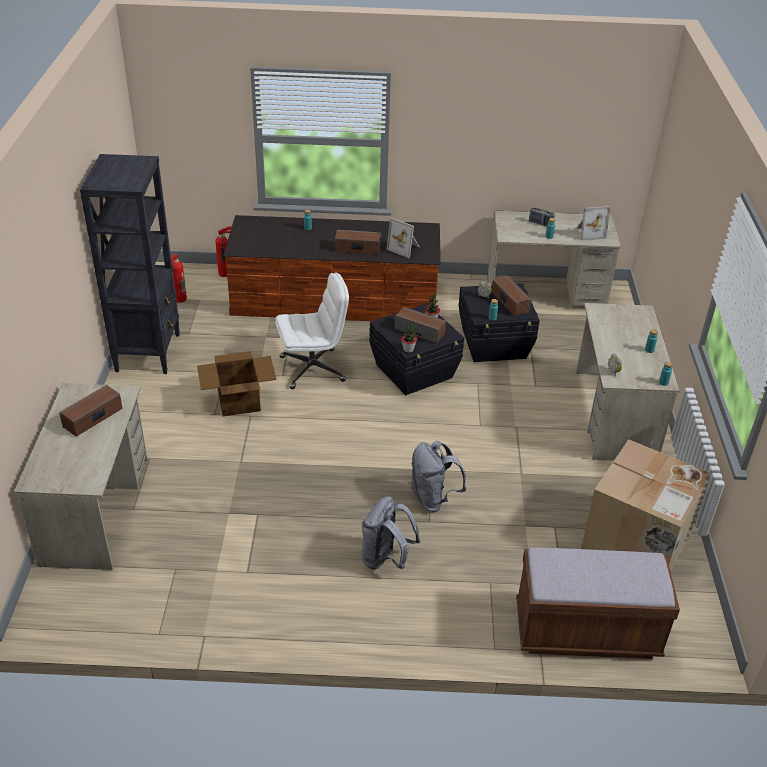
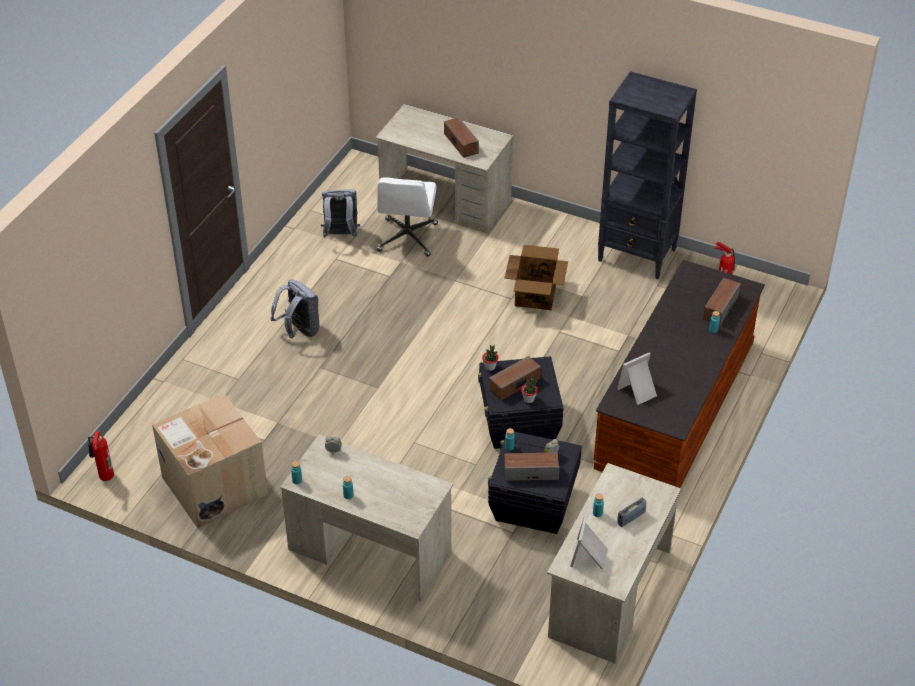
camera: 115 degrees right, 5 degrees up
(225, 274) = (759, 332): fire extinguisher -> fire extinguisher (104, 476)
(313, 369) = (559, 354): white office chair -> white office chair (407, 238)
(357, 249) = (653, 355): speaker -> speaker (720, 307)
(433, 498) = (343, 378): grey backpack -> grey backpack (341, 235)
(586, 632) = (158, 413): brown bench -> none

